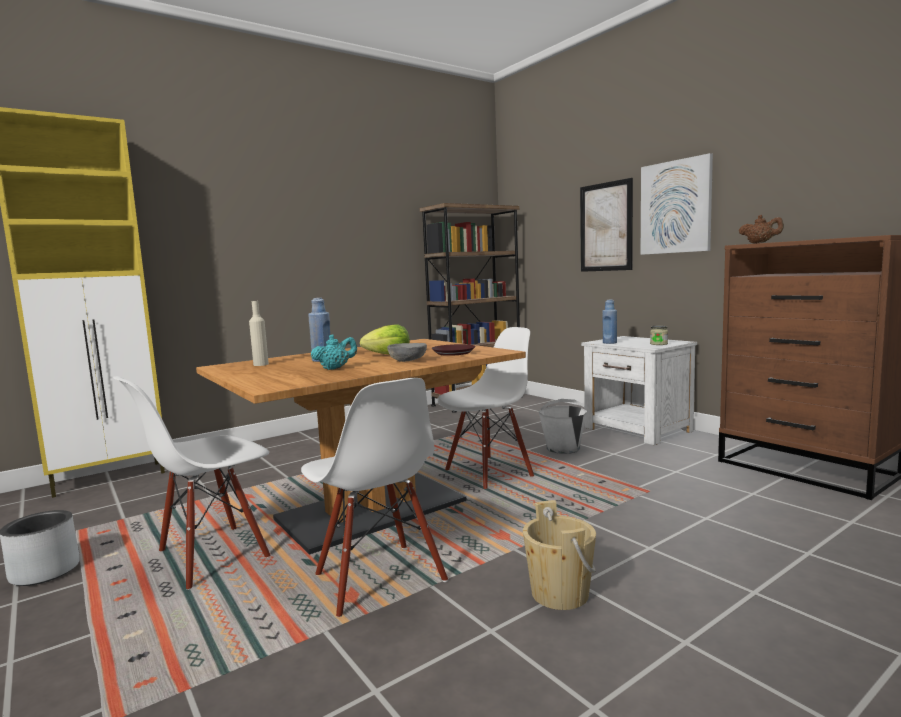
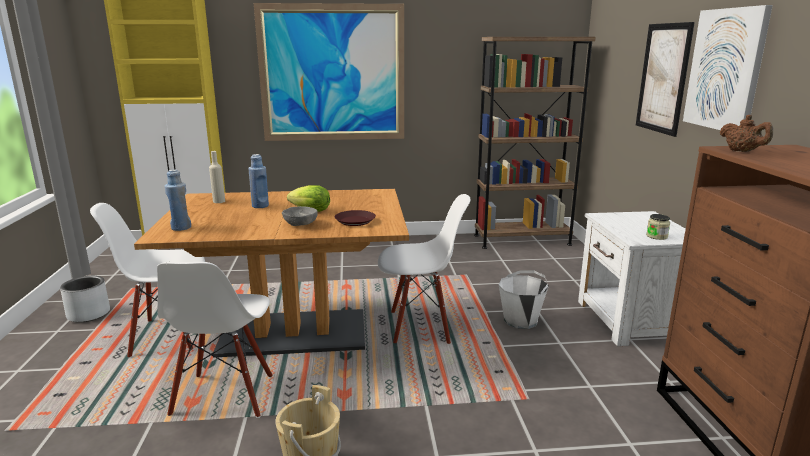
camera: 30 degrees right, 10 degrees up
(278, 244) = (332, 74): none -> picture
(335, 368) = (240, 221): turquoise teapot -> none
(609, 343) = (610, 221): blue bottle -> blue bottle (181, 228)

